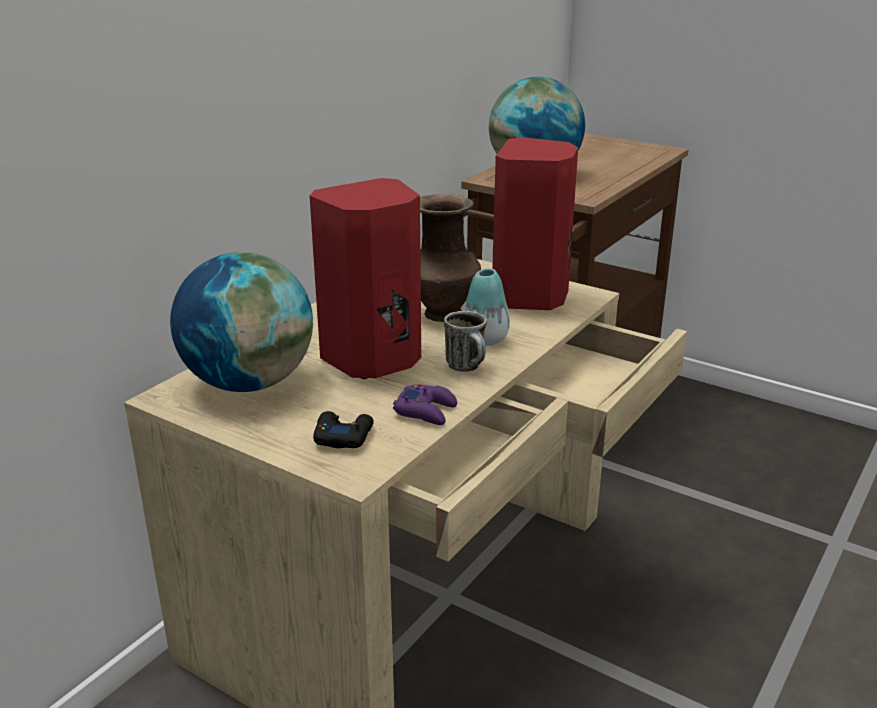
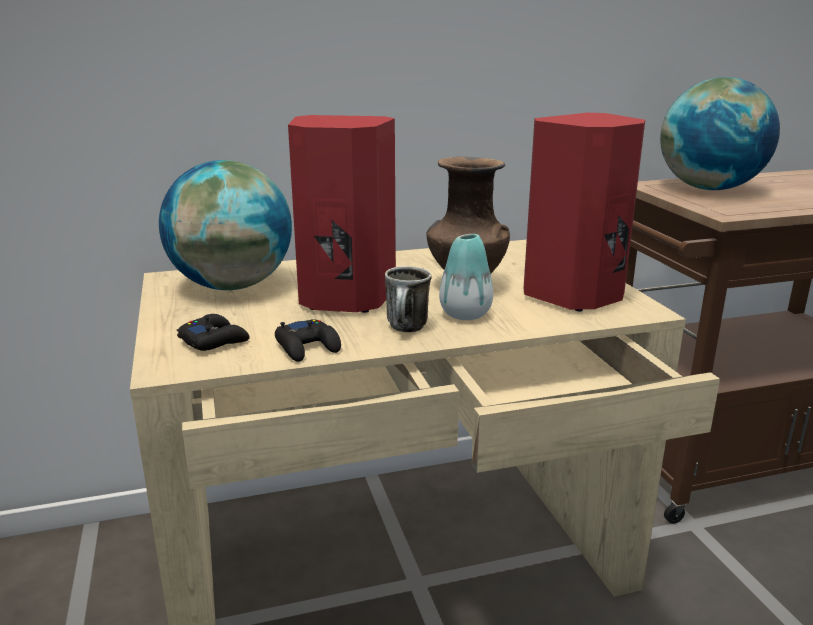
camera: 40 degrees right, 5 degrees down
(426, 411) = (308, 347): purple game controller -> black game controller

